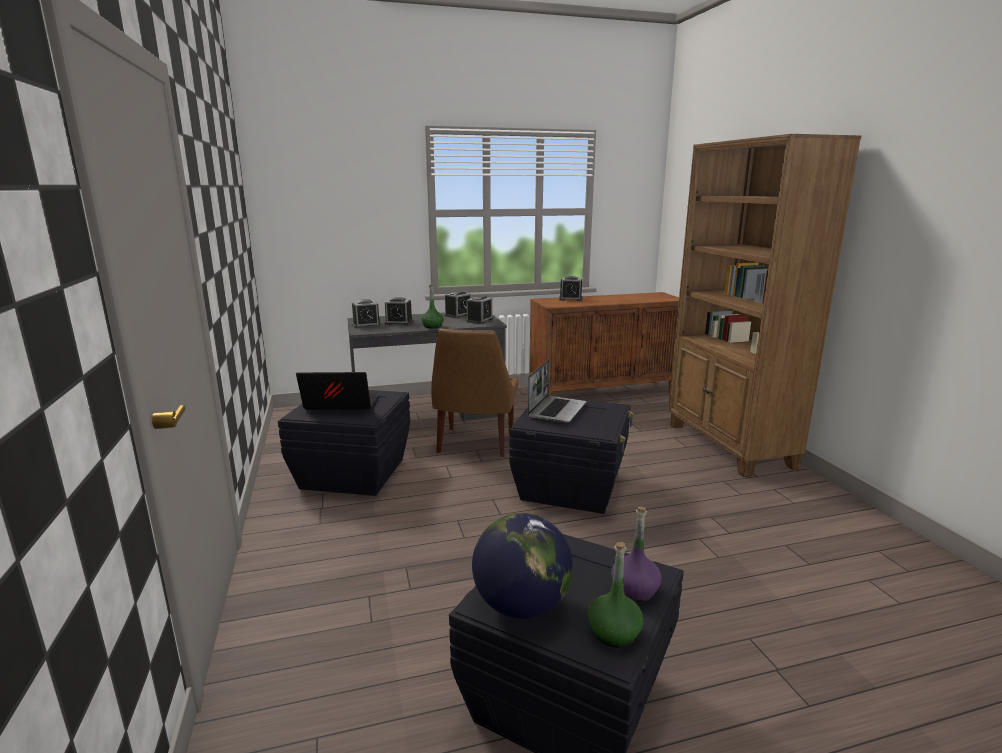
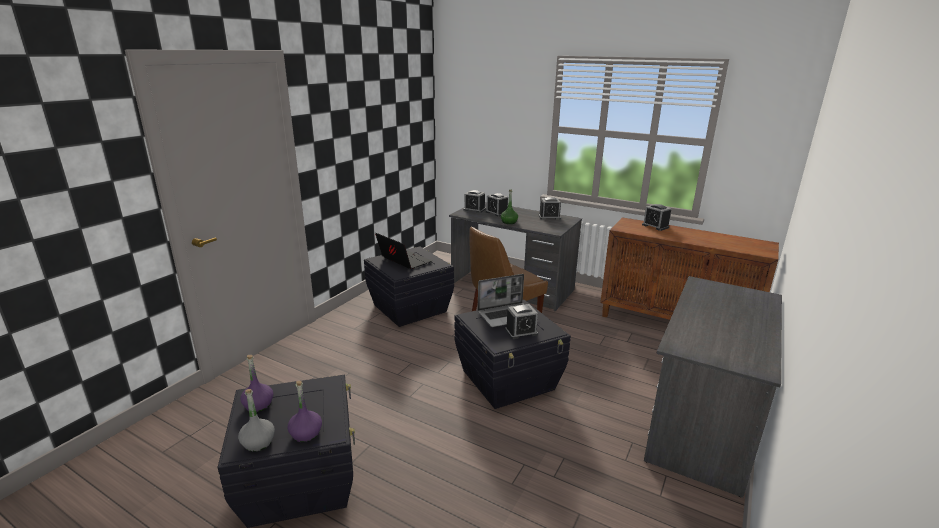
camera: 45 degrees right, 5 degrees up
(479, 320) = (552, 226): alarm clock -> alarm clock (521, 332)
(521, 605) = (258, 405): globe -> purple bottle
(613, 633) = (258, 442): green bottle -> grey bottle
(729, 446) = (703, 421): brown bookcase -> grey desk

